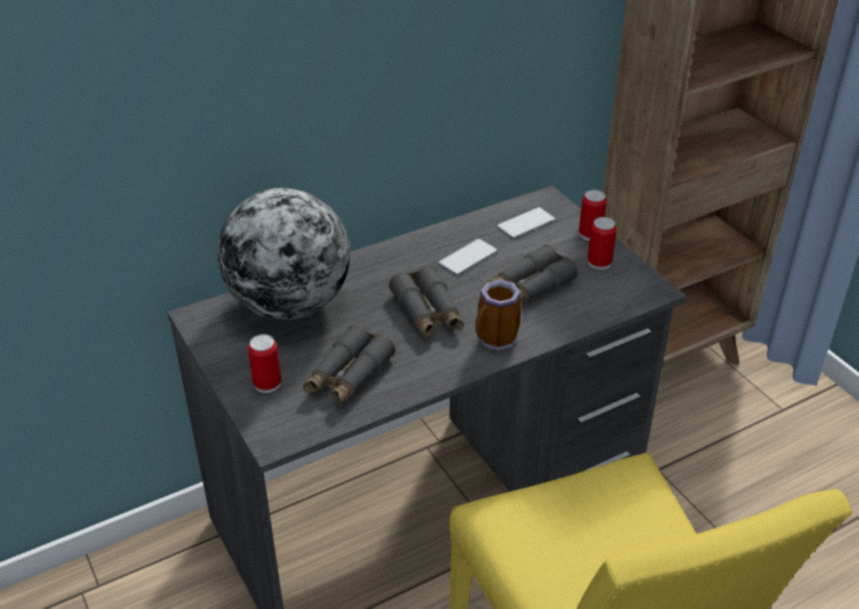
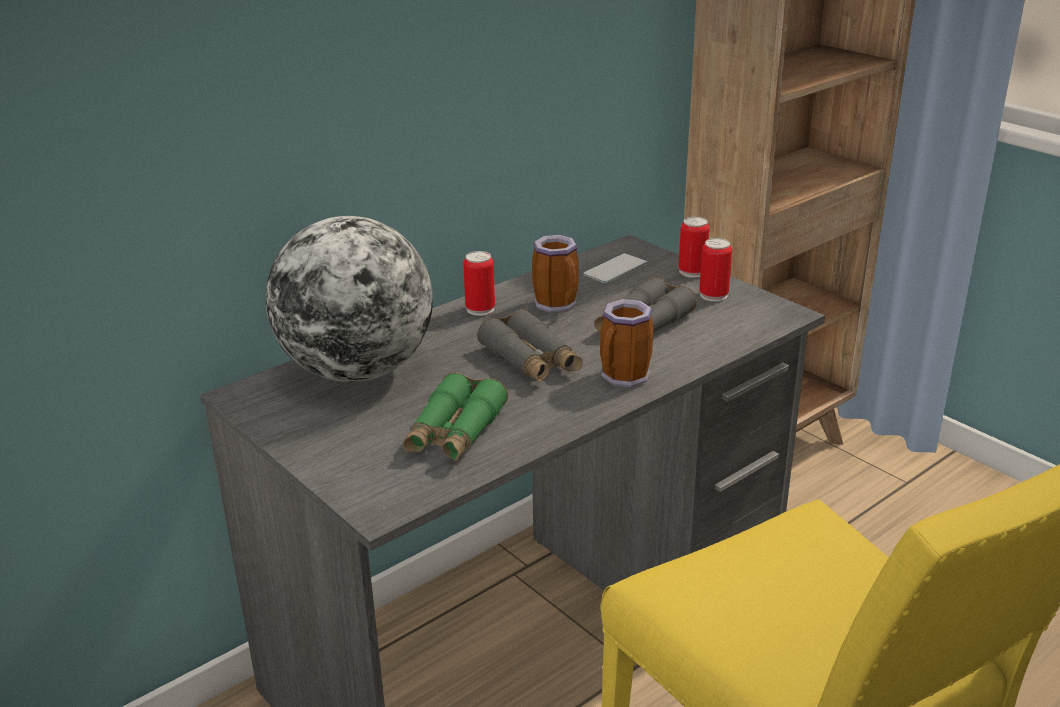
camera: 10 degrees left, 10 degrees down
(267, 383) = (352, 452): can -> can (480, 309)
(348, 376) = (455, 433): grey binoculars -> green binoculars
(467, 257) = (559, 305): phone -> mug

